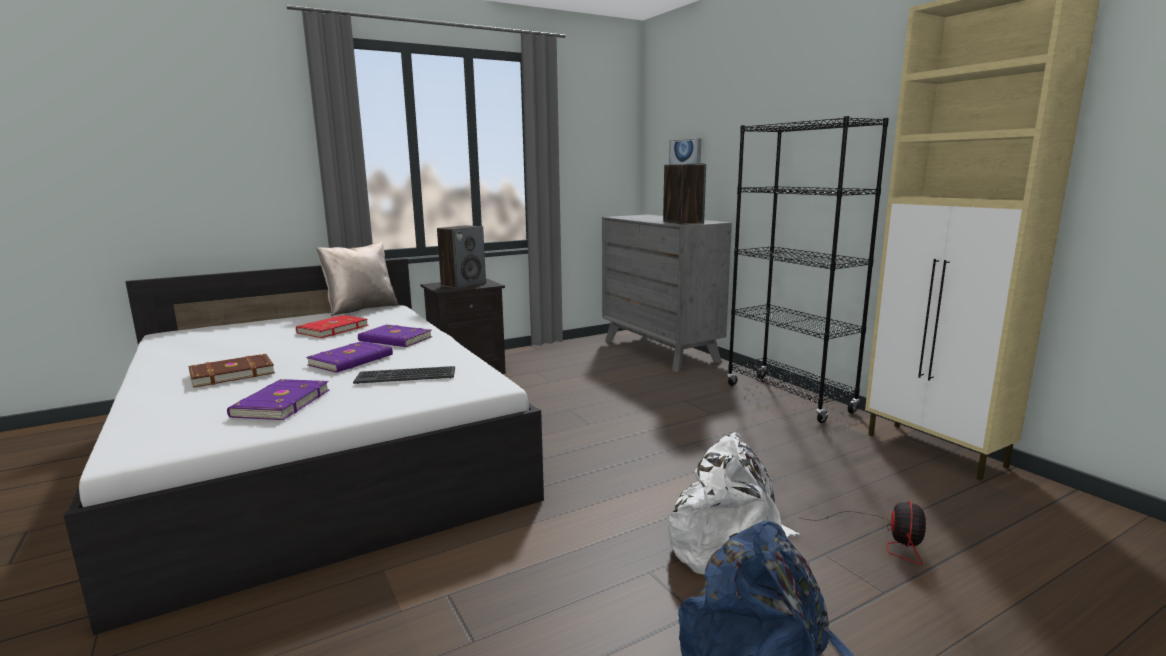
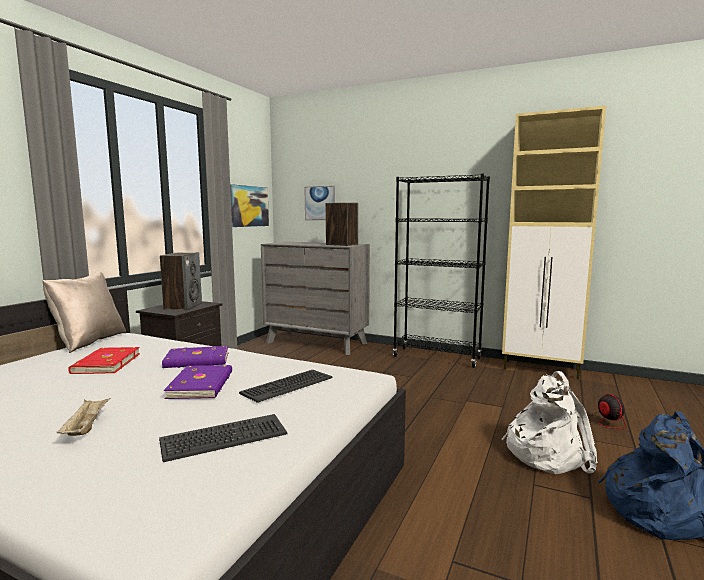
camera: 35 degrees left, 5 degrees down
(231, 373) = (86, 427): brown book -> beige tray
(279, 403) = (224, 438): purple book -> keyboard
(596, 168) = (247, 206): none -> picture

